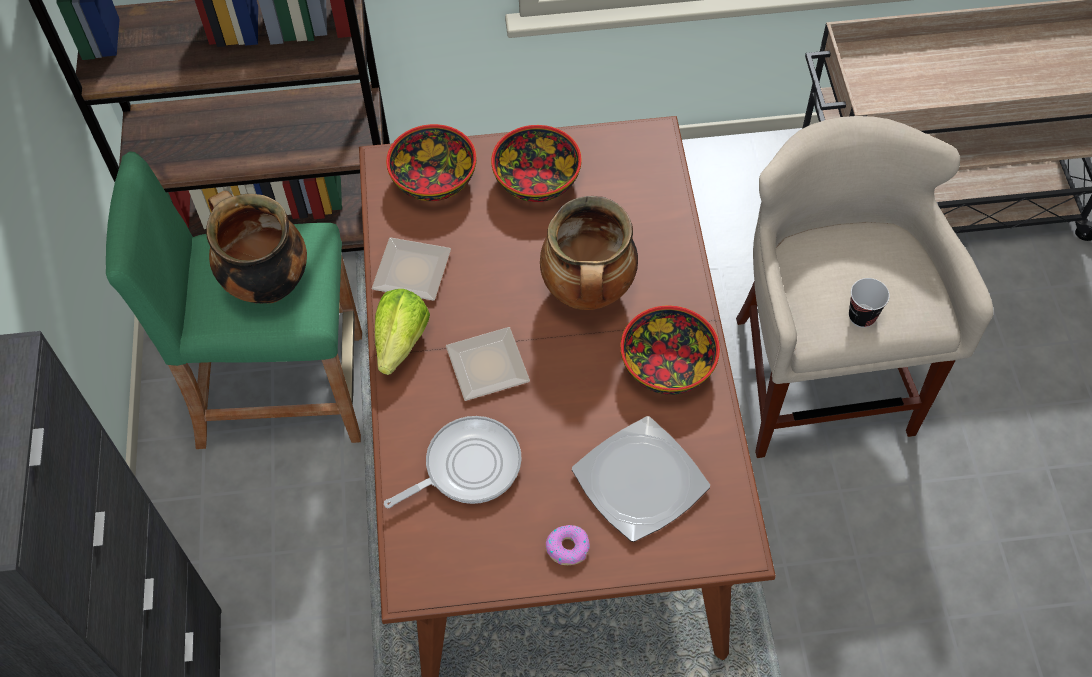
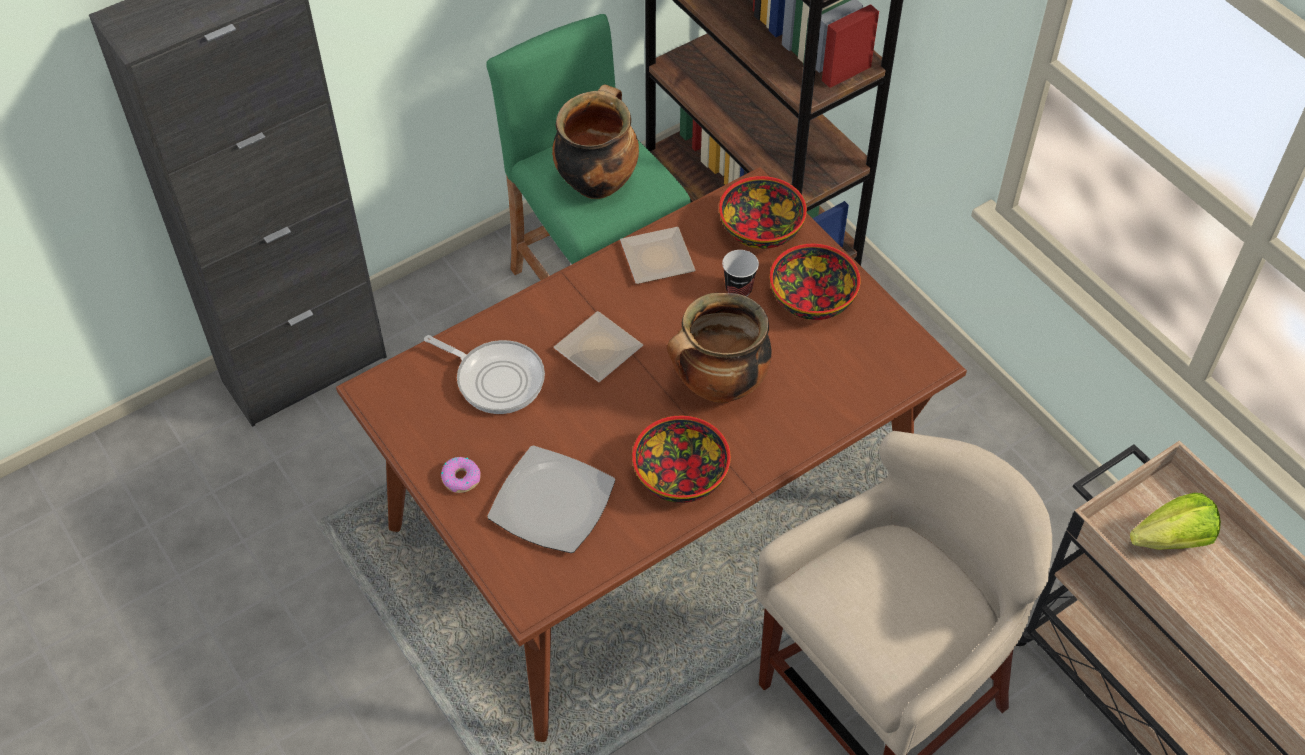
camera: 60 degrees right, 5 degrees down
(401, 342) = (585, 283): lettuce -> lettuce (1172, 540)
(862, 316) = (850, 619): cup -> cup (738, 289)

